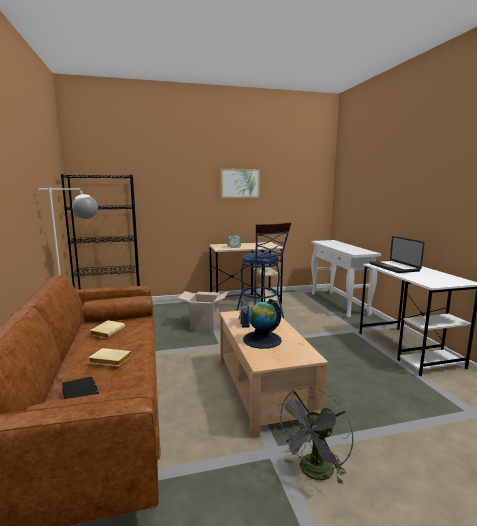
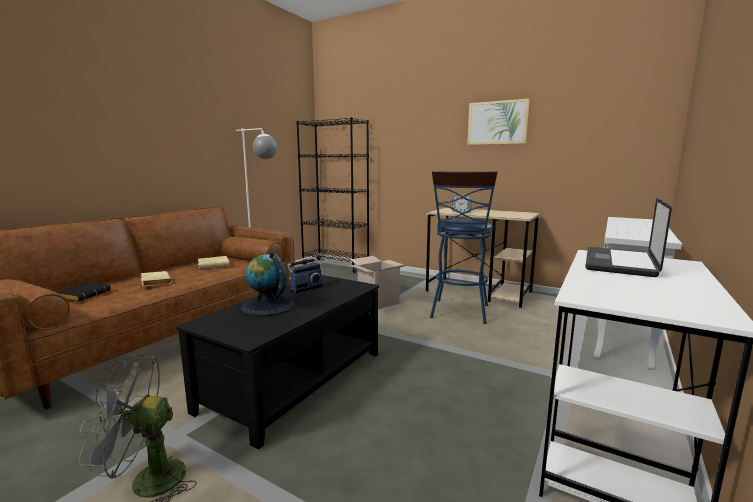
camera: 45 degrees right, 0 degrees up
(262, 388) = (294, 379): beige coffee table -> black coffee table

